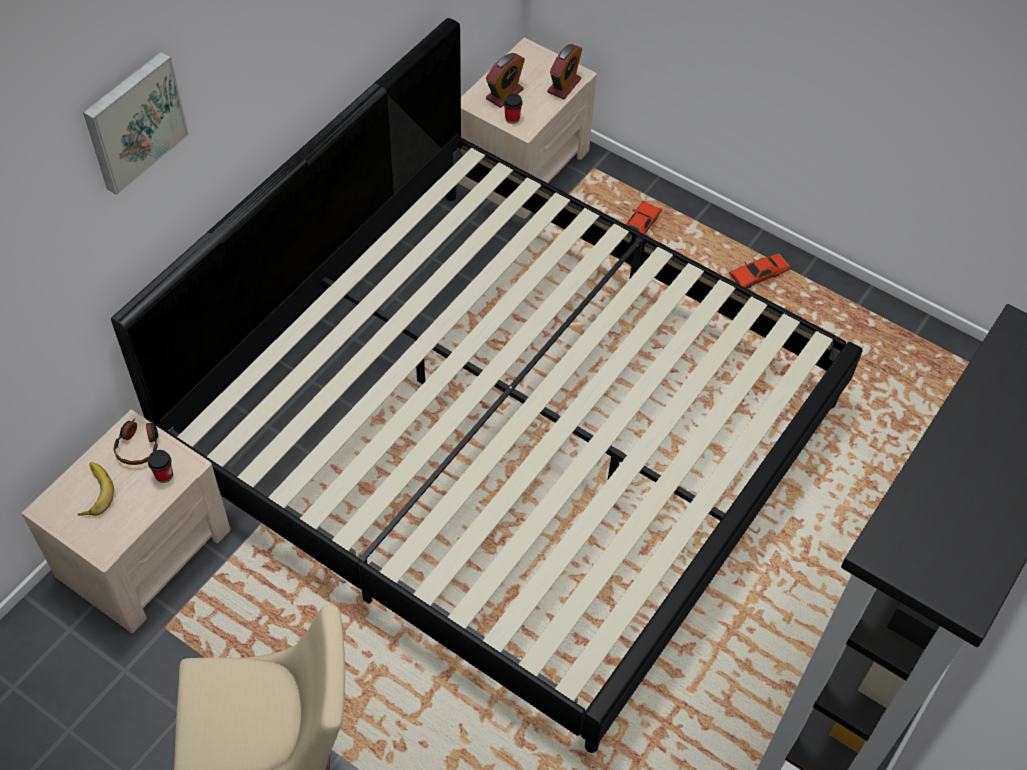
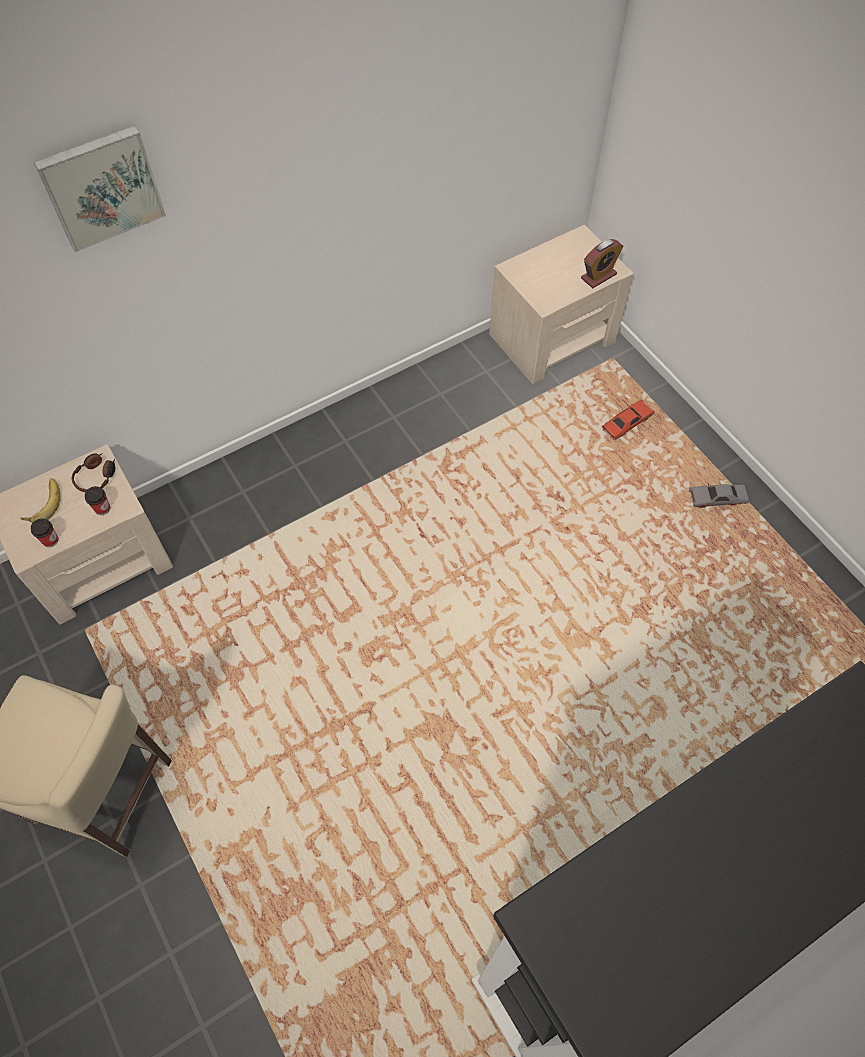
camera: 25 degrees right, 5 degrees up
(504, 94) = (542, 269): alarm clock -> none
(510, 434) = (432, 566): bed -> none
(512, 118) = (539, 292): cup -> cup (50, 540)
(758, 275) = (717, 499): red toy car -> grey toy car

